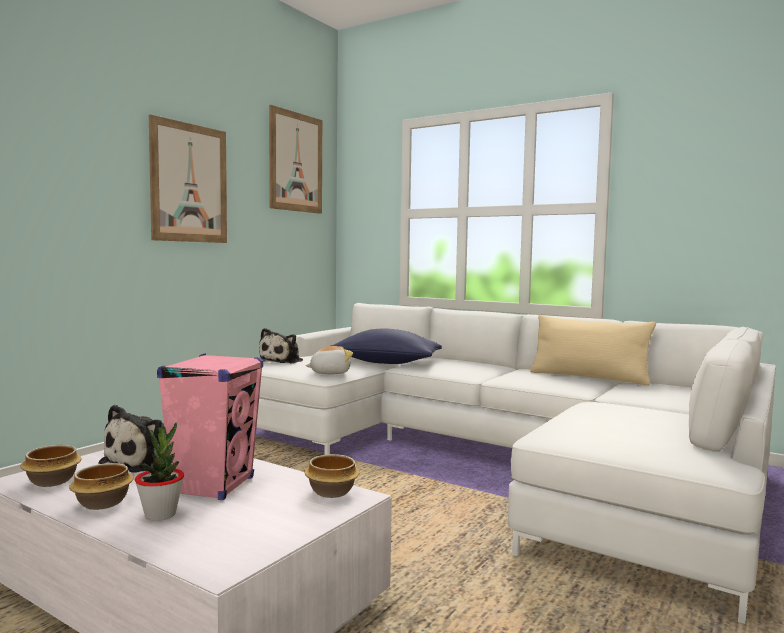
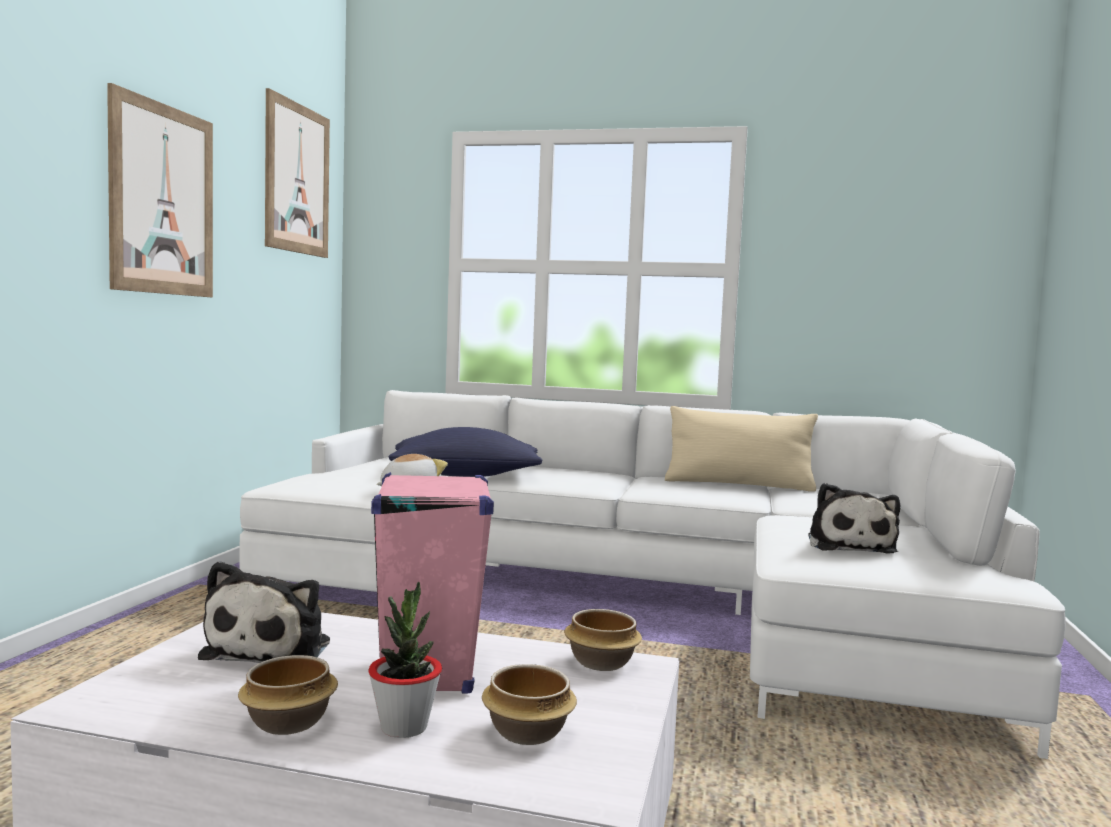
camera: 20 degrees left, 0 degrees up
(53, 481) = (153, 698): bowl -> bowl (528, 732)
(282, 361) = (315, 478): plush toy -> plush toy (850, 546)

